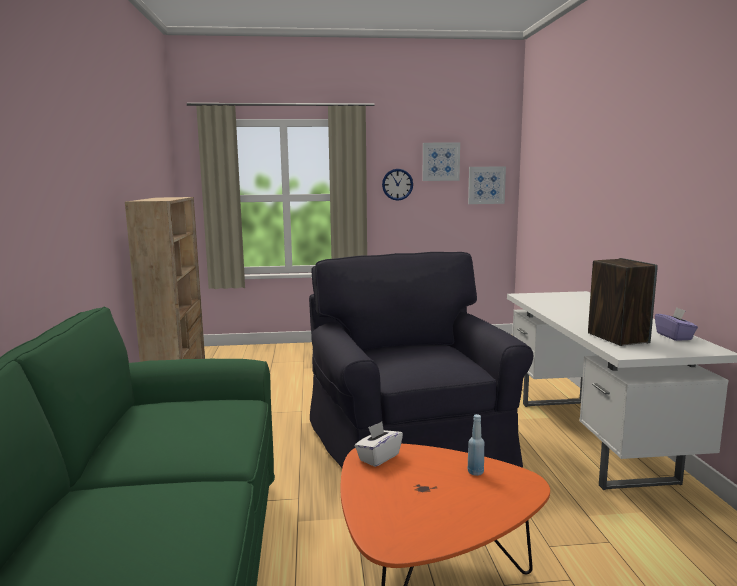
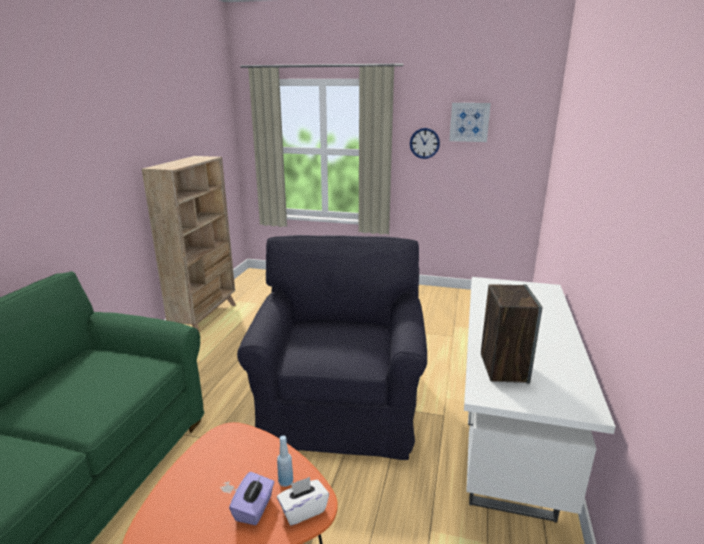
camera: 20 degrees right, 10 degrees up
(378, 457) = (227, 441): white tissue box -> white tissue box (303, 510)
(486, 185) = (516, 147): picture -> none
(674, 336) = (570, 378): purple tissue box -> purple tissue box (254, 509)

